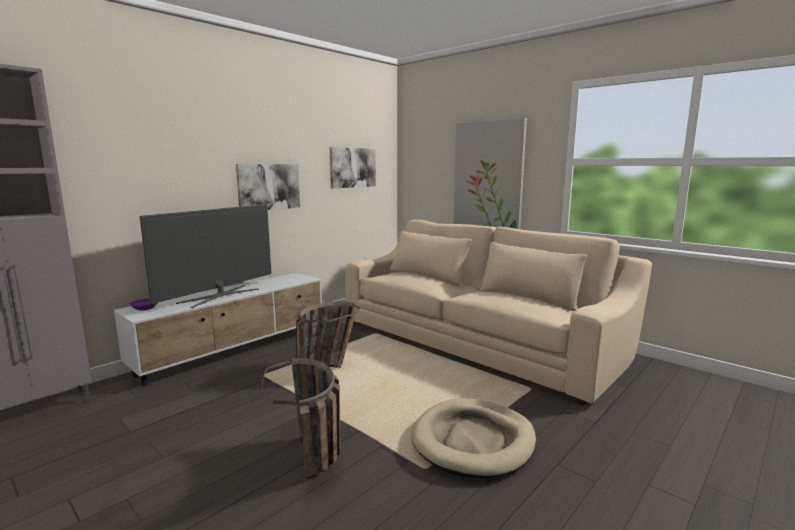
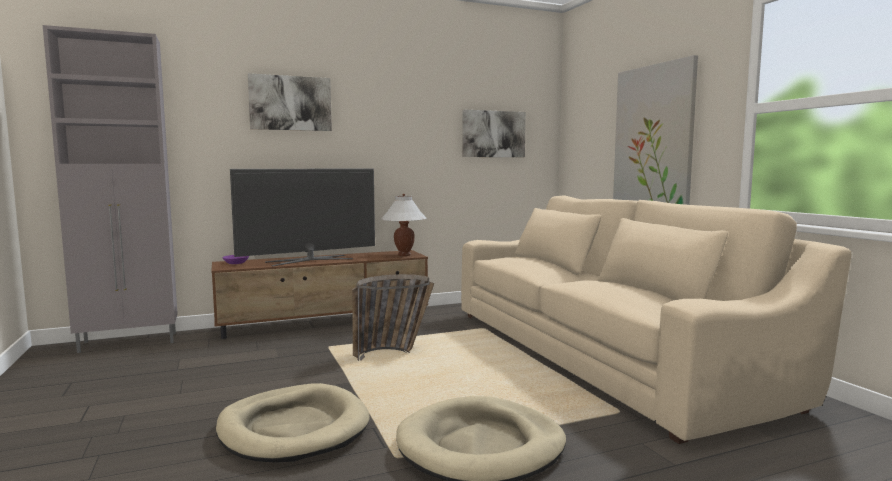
camera: 25 degrees right, 5 degrees down
(235, 351) = (326, 324): white tv stand -> brown tv stand
(268, 187) = (383, 151): picture -> picture (290, 103)
(298, 279) = (404, 255): none -> white table lamp
(316, 465) = (293, 428): basket -> beige dog bed

